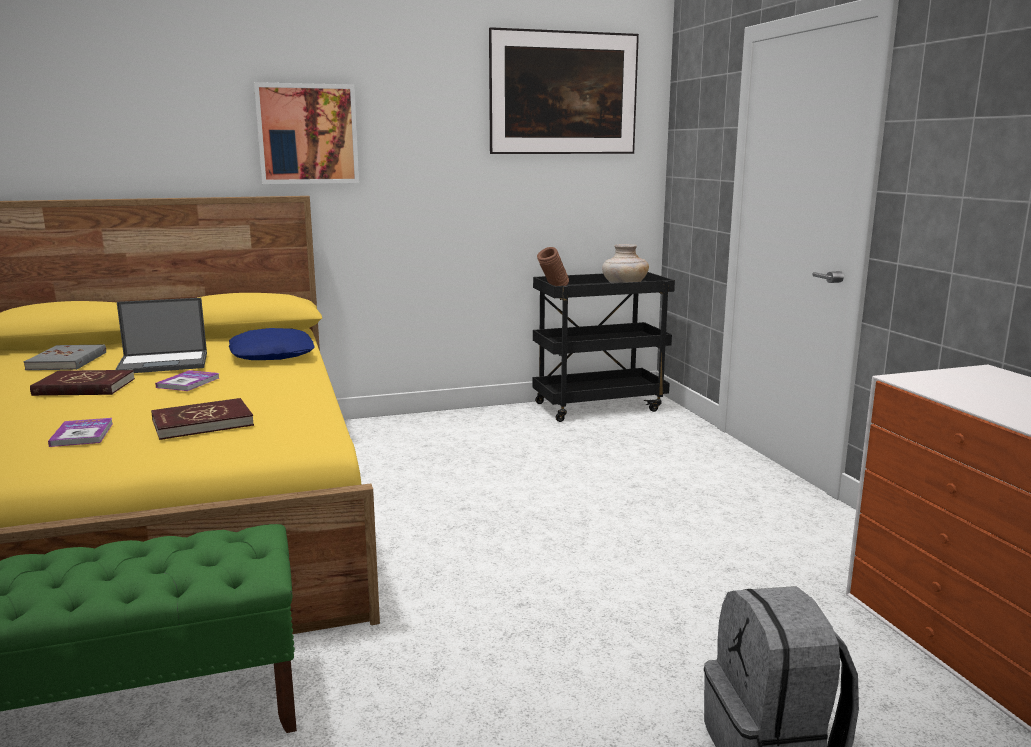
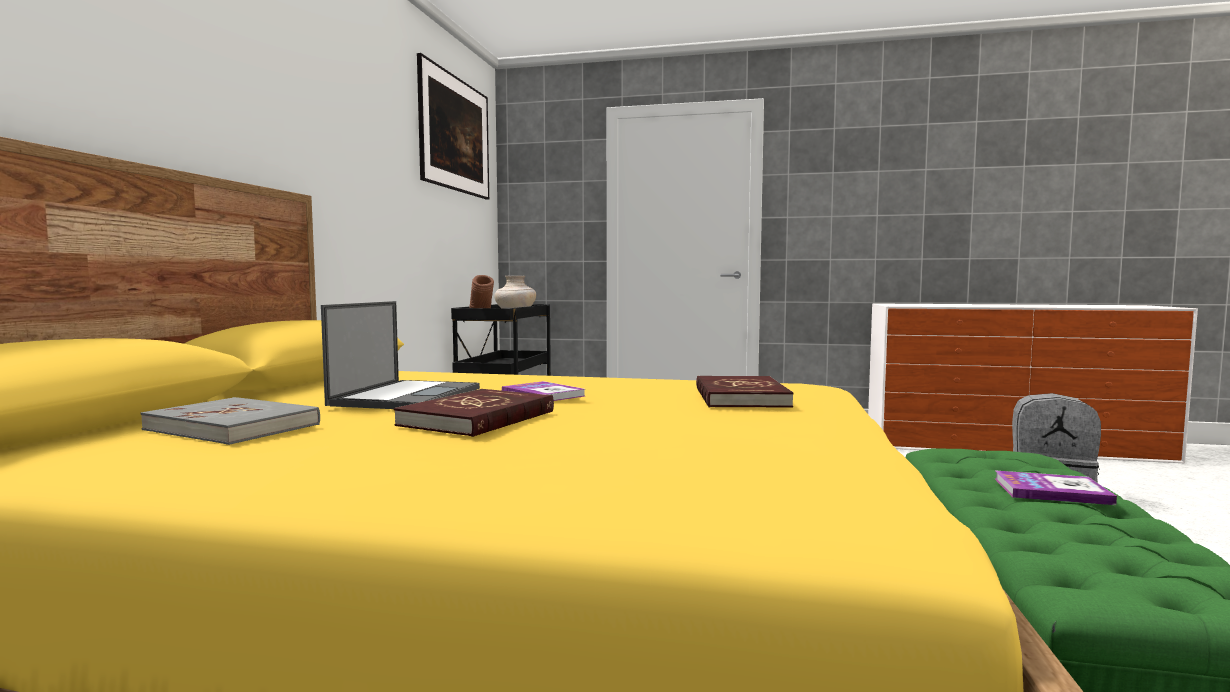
camera: 60 degrees left, 10 degrees down
(82, 434) = (740, 424): book -> book (1051, 491)
(273, 355) = (462, 377): blue pillow -> none
(307, 134) = (294, 116): picture -> none

